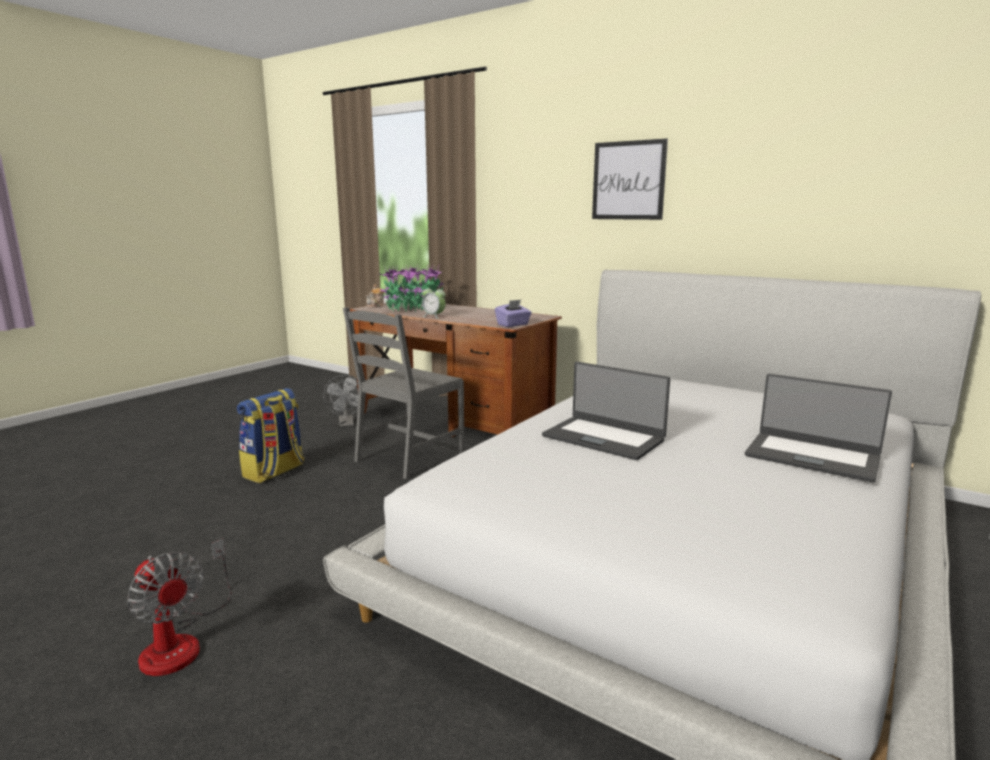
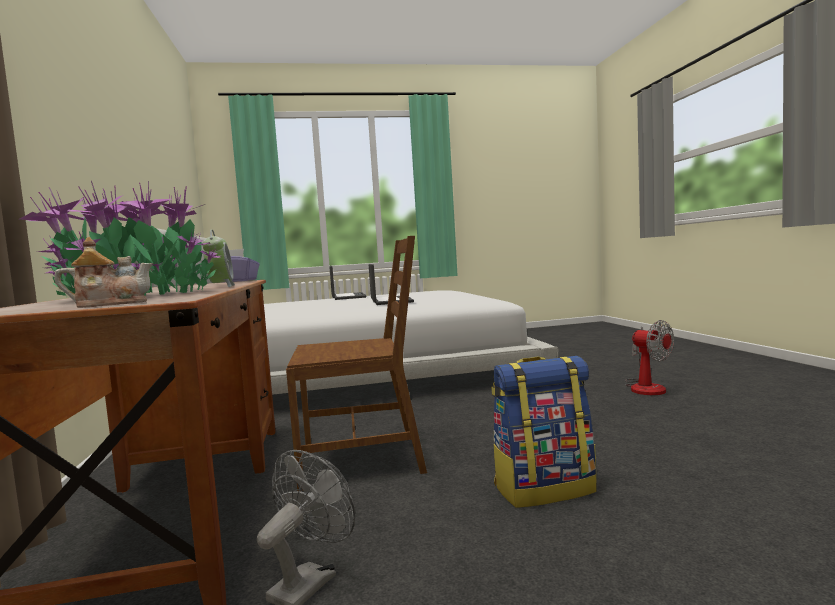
camera: 135 degrees left, 10 degrees down
(181, 641) = (646, 387): fan -> fan turned 150 degrees clockwise
(409, 457) = (362, 458): grey chair -> brown chair
(628, 180) = (105, 125): picture -> none

